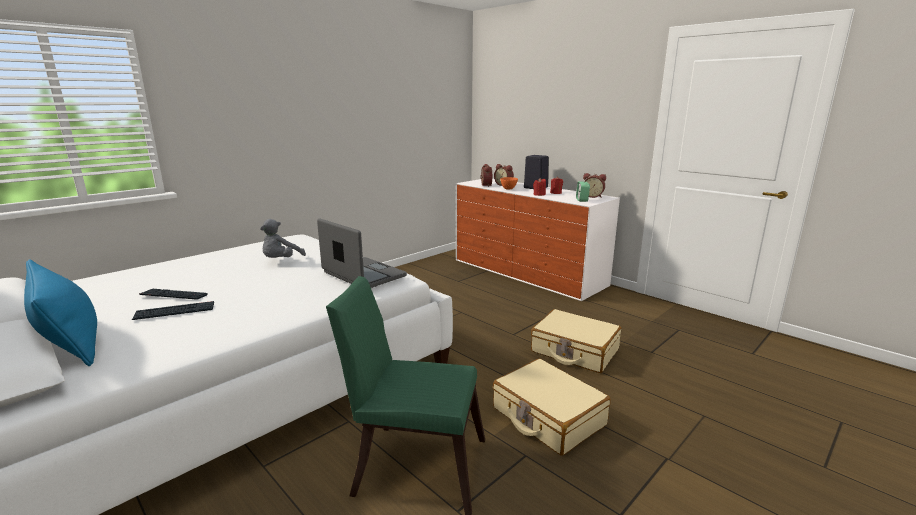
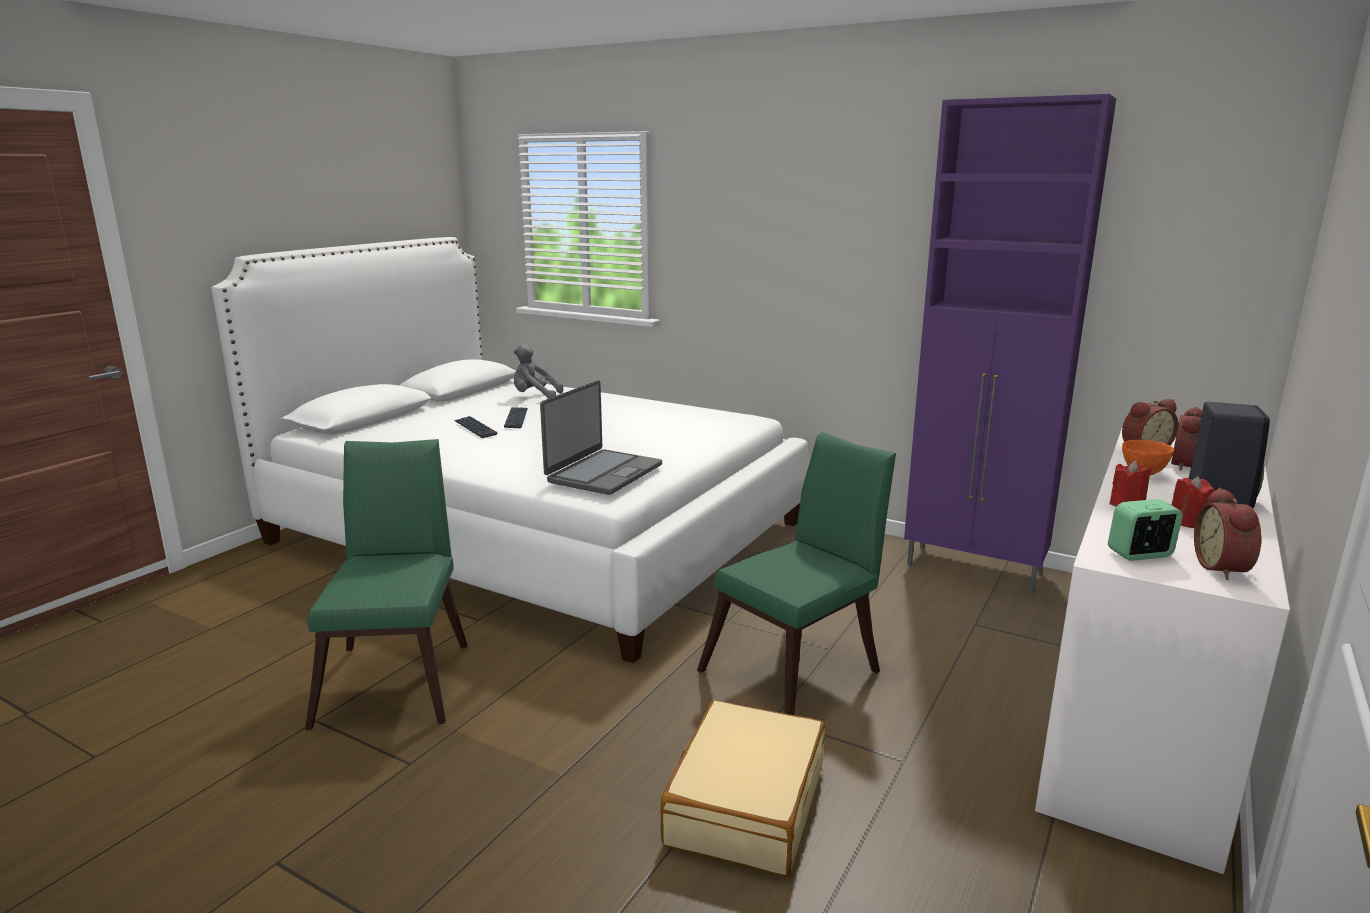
camera: 75 degrees right, 0 degrees up
(70, 341) = (415, 417): blue pillow -> none
(281, 261) = (645, 431): grey plush toy -> grey plush toy (534, 397)
(411, 270) = (975, 569): none -> purple cabinet
(474, 321) = (798, 668): none -> green chair
(547, 417) = (503, 779): beige suitcase -> none

